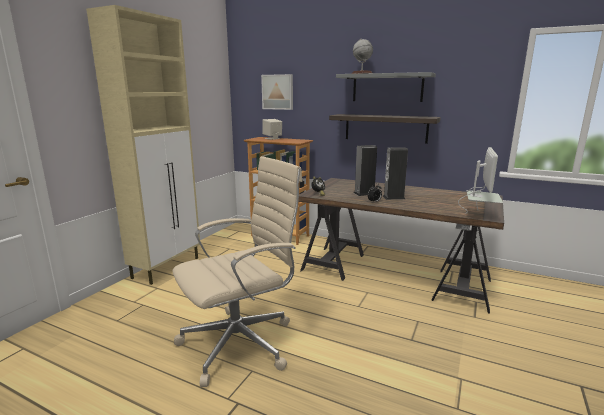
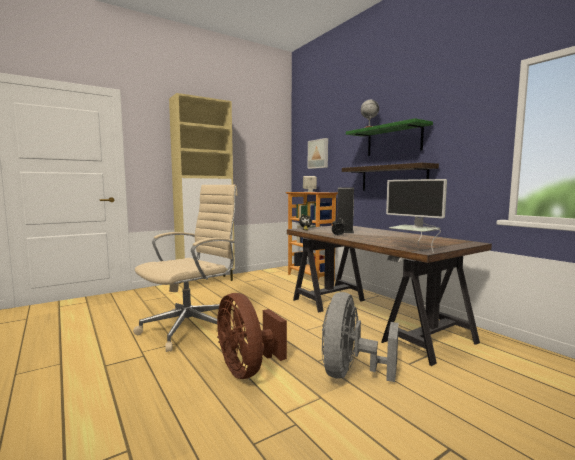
camera: 30 degrees right, 10 degrees down
(241, 342) = (191, 328): beige office chair -> beige office chair turned 45 degrees counterclockwise
(368, 374) = (247, 369): none -> brown fan
(387, 88) = (394, 140): grey shelf -> green shelf
(393, 197) = (364, 235): speaker -> none
(450, 343) = (351, 373): none -> grey fan
(479, 216) = (414, 249): monitor -> monitor turned 90 degrees clockwise

